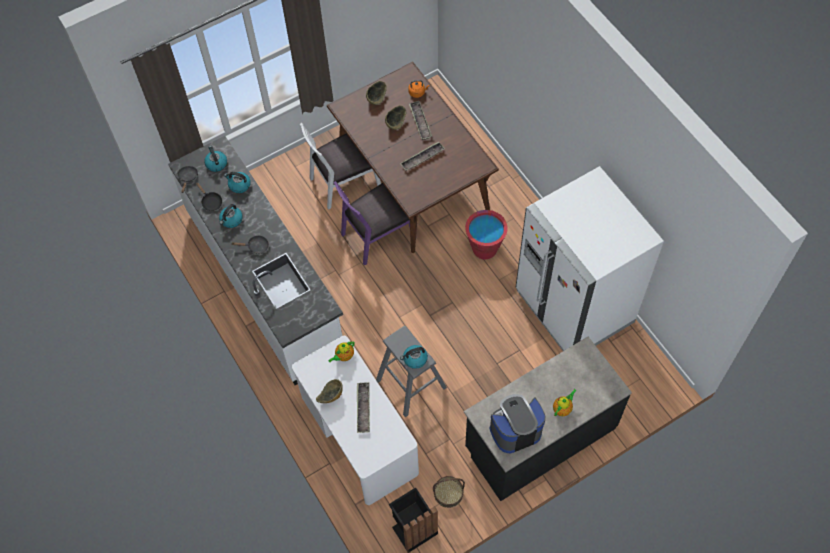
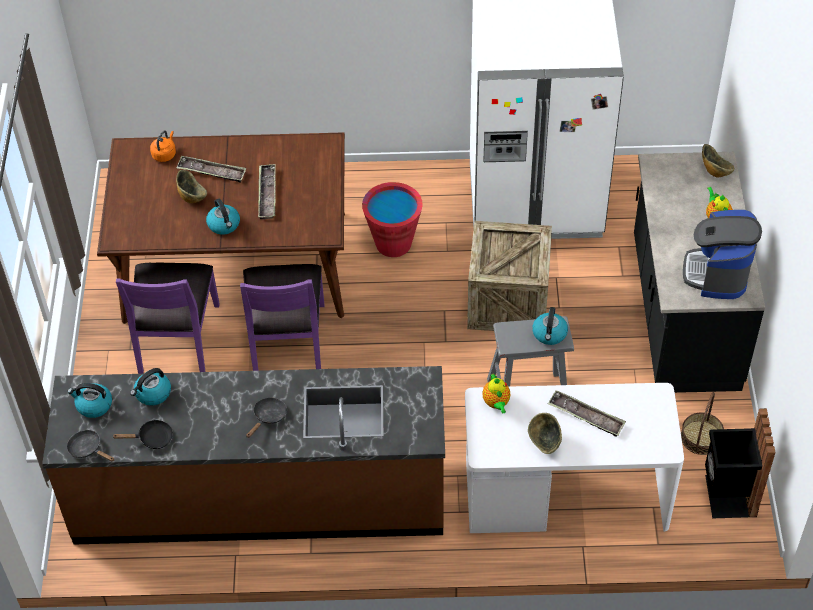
camera: 60 degrees left, 10 degrees down
(231, 220) = (202, 427): kettle -> kettle (224, 225)
(266, 282) = (260, 498): white counter -> brown counter
(344, 182) = (177, 339): white chair -> purple chair
(376, 99) = (136, 198): bowl -> bowl (714, 171)
(482, 333) = (508, 301): none -> crate

